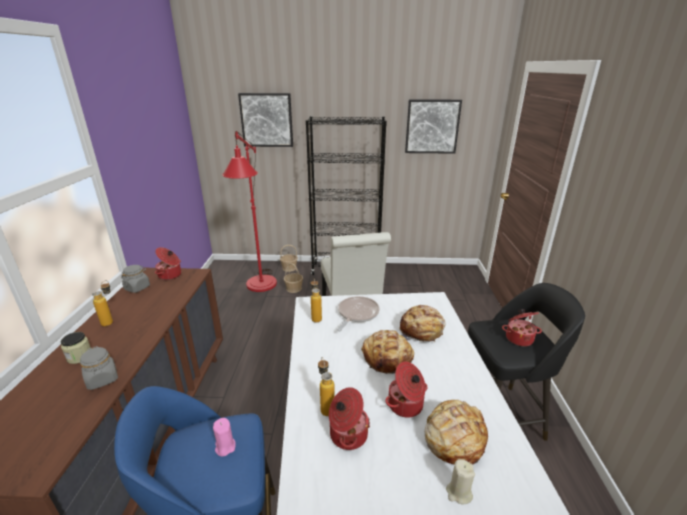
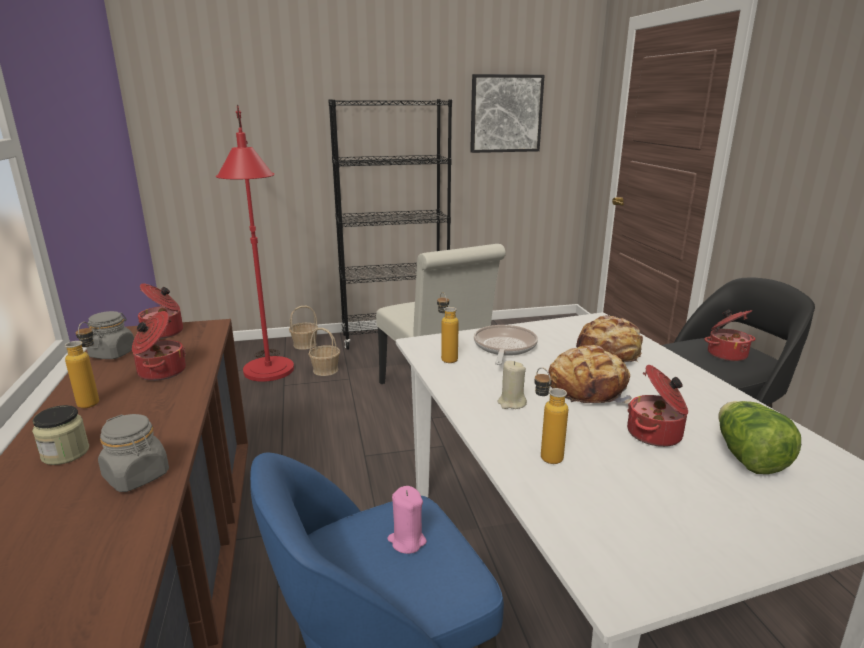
camera: 15 degrees left, 5 degrees down
(266, 120) = (258, 106): picture -> none
(347, 434) = (602, 479): cooking pot -> cooking pot (160, 372)
(454, 438) = (747, 458): bread -> lettuce
(458, 492) = (803, 513): beige candle -> beige candle (511, 403)

